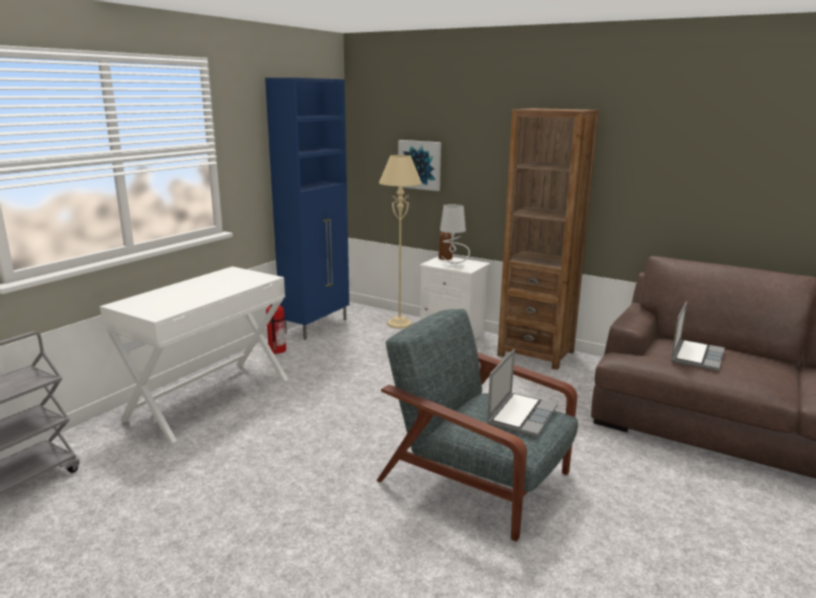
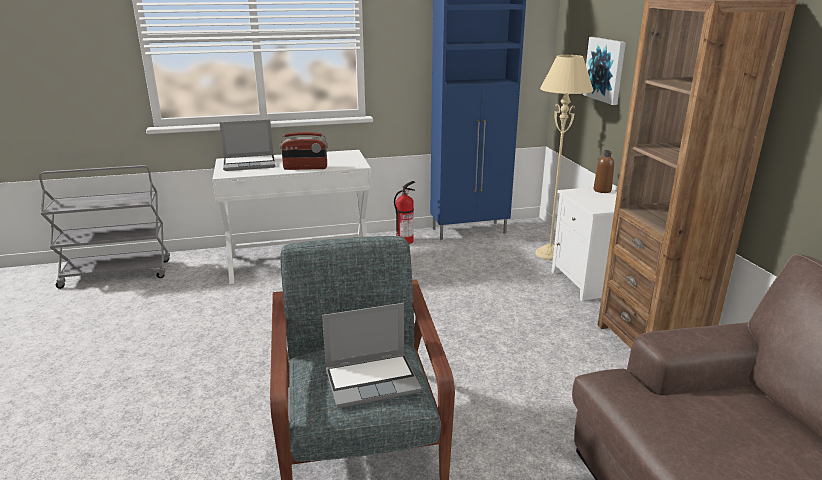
camera: 45 degrees right, 5 degrees up
(226, 290) = (305, 168): none -> radio
(452, 265) = (592, 200): grey table lamp -> none
(696, 356) = (724, 431): laptop -> laptop (250, 164)

